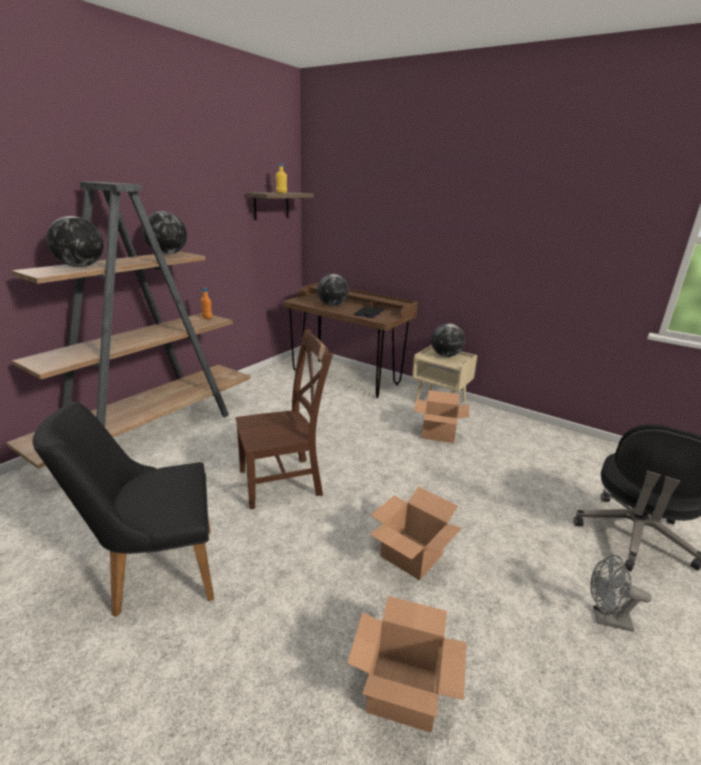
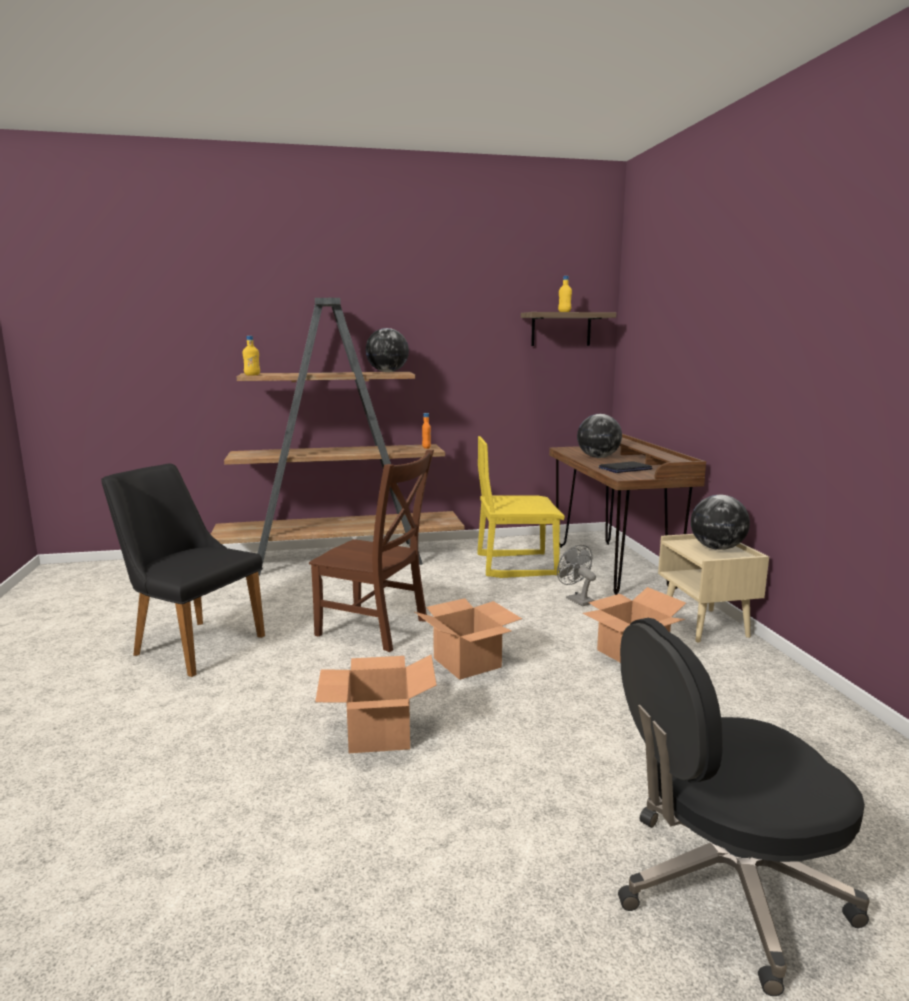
camera: 45 degrees right, 10 degrees down
(49, 274) = (252, 375): none -> yellow bottle
(80, 267) = (288, 373): globe -> none
(292, 394) = (516, 565): none -> yellow chair
(402, 692) = (190, 806): cardboard box -> cardboard box (466, 662)
(605, 619) = (479, 914): grey fan -> grey fan (576, 599)

